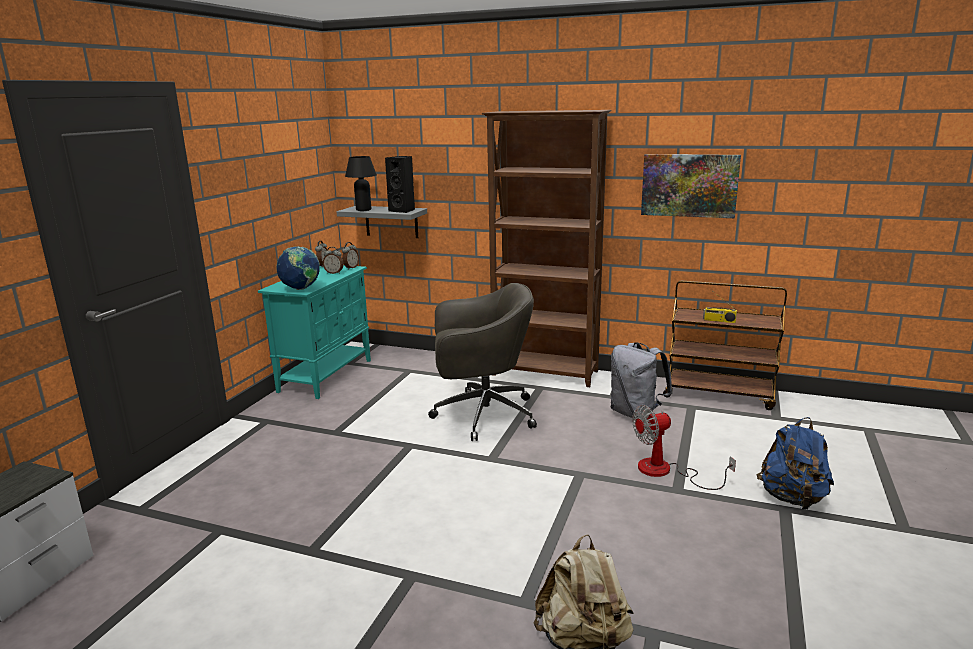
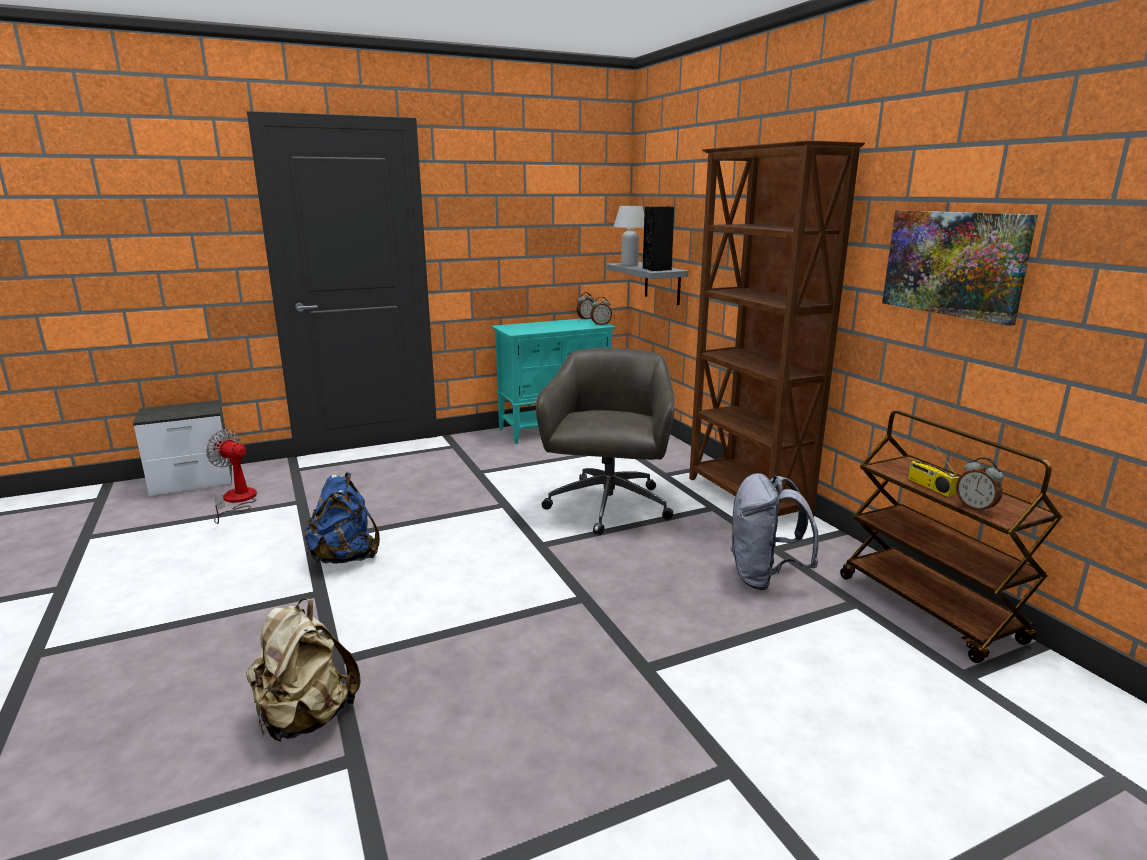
camera: 45 degrees right, 0 degrees up
(301, 289) = (518, 331): globe -> none
(334, 273) = (576, 325): alarm clock -> alarm clock (975, 507)
(363, 210) = (629, 265): black table lamp -> white table lamp
(482, 415) = (608, 507): grey office chair -> grey office chair turned 120 degrees counterclockwise
(666, 471) = (673, 645): fan -> fan (237, 501)
(792, 498) = (766, 767): blue backpack -> blue backpack (345, 557)

